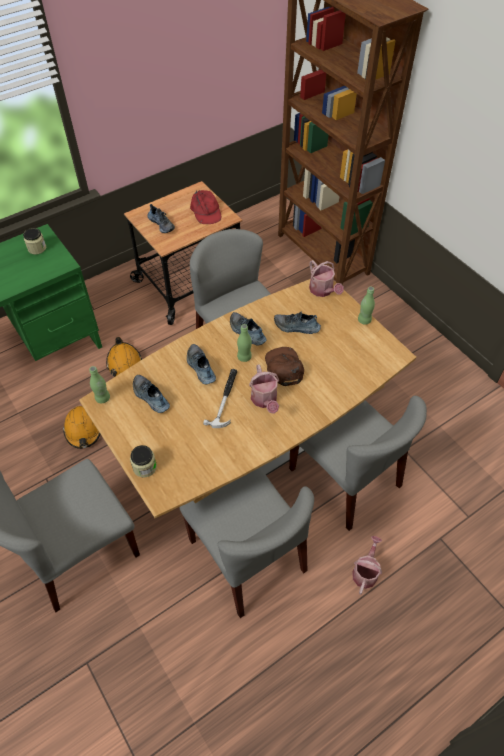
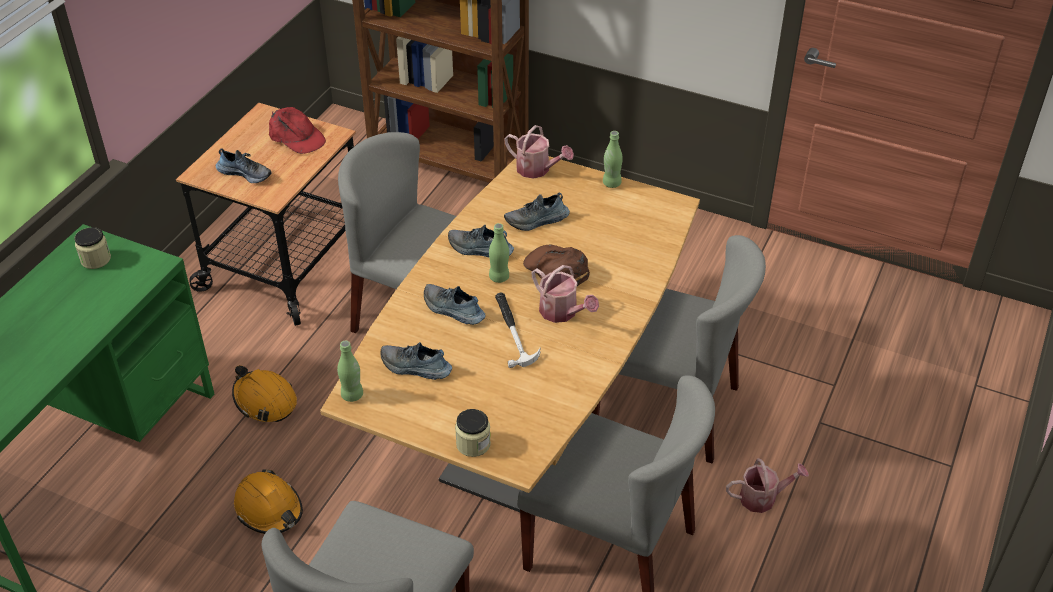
camera: 30 degrees left, 10 degrees down
(365, 572) = (763, 497): watering can -> watering can turned 90 degrees clockwise

